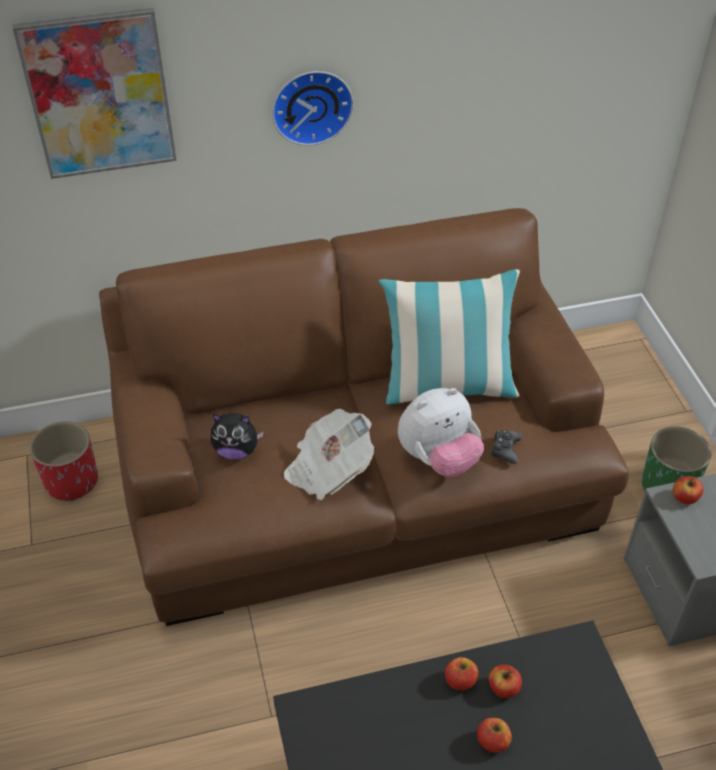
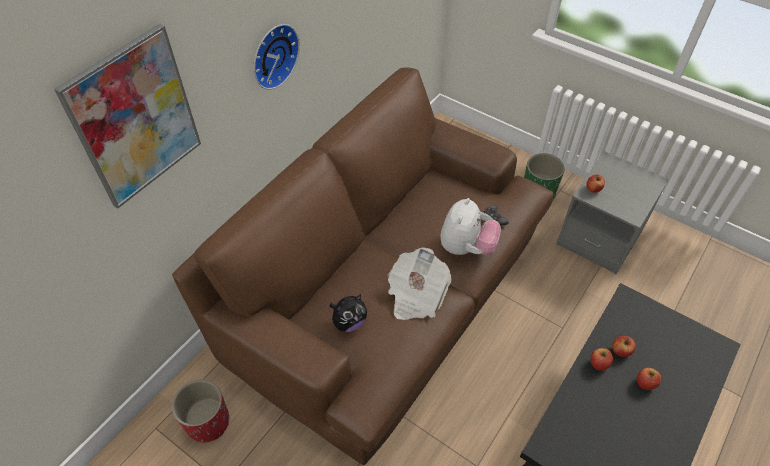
camera: 40 degrees left, 5 degrees up
(447, 387) = (426, 203): pillow -> none

